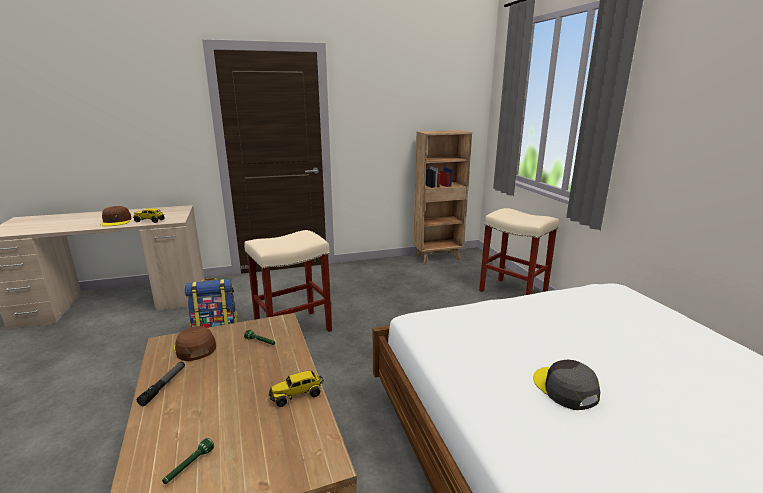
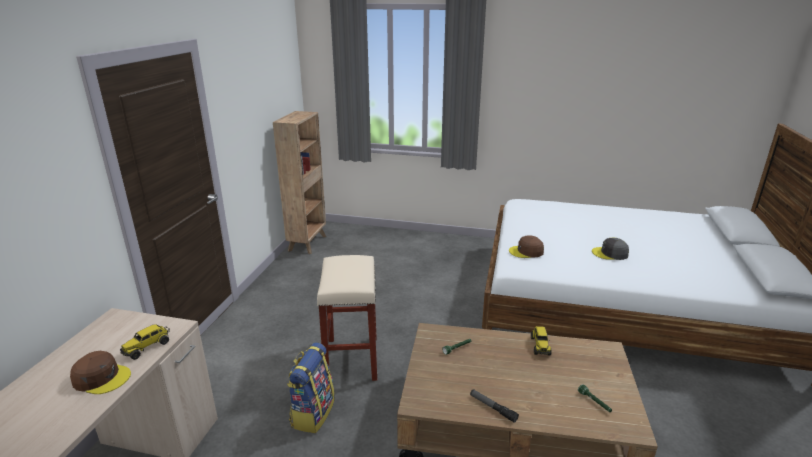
camera: 60 degrees left, 5 degrees up
(194, 348) = (440, 385): brown cap -> brown cap (526, 251)
(513, 293) = (406, 240): beige stool -> none

